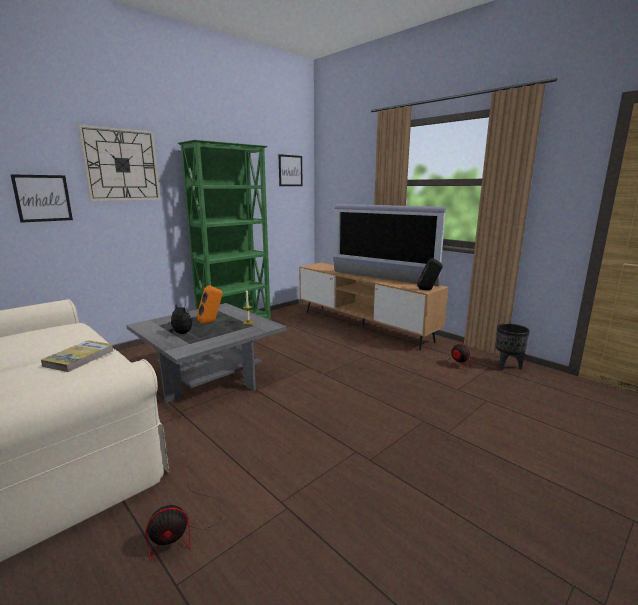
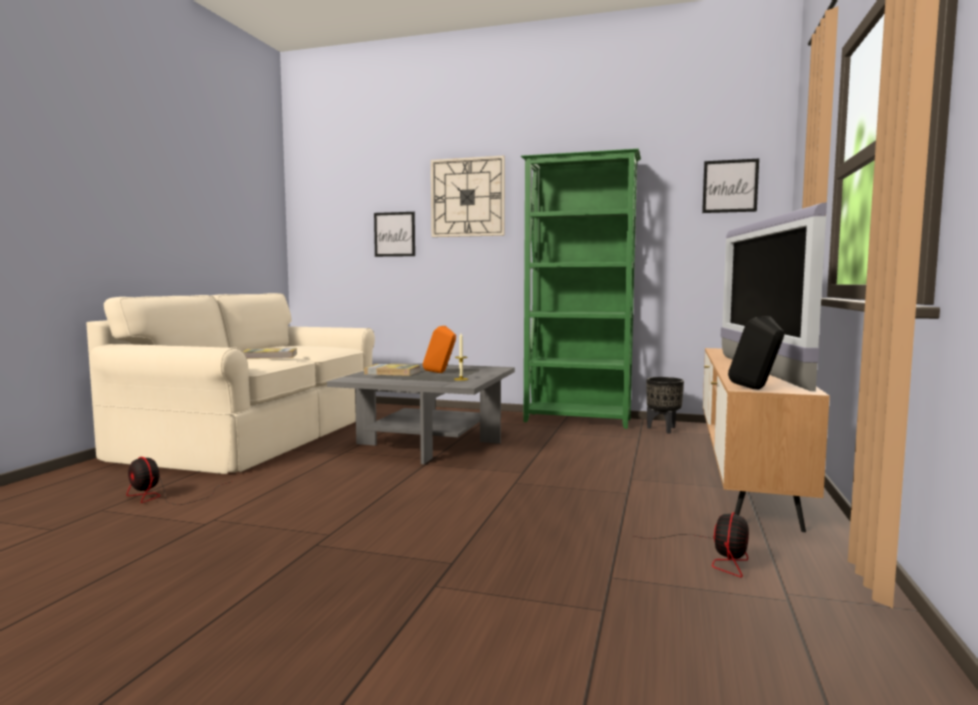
camera: 60 degrees right, 10 degrees down
(181, 333) = (392, 372): plush toy -> book
(507, 366) = (844, 623): black planter -> black planter (663, 429)

